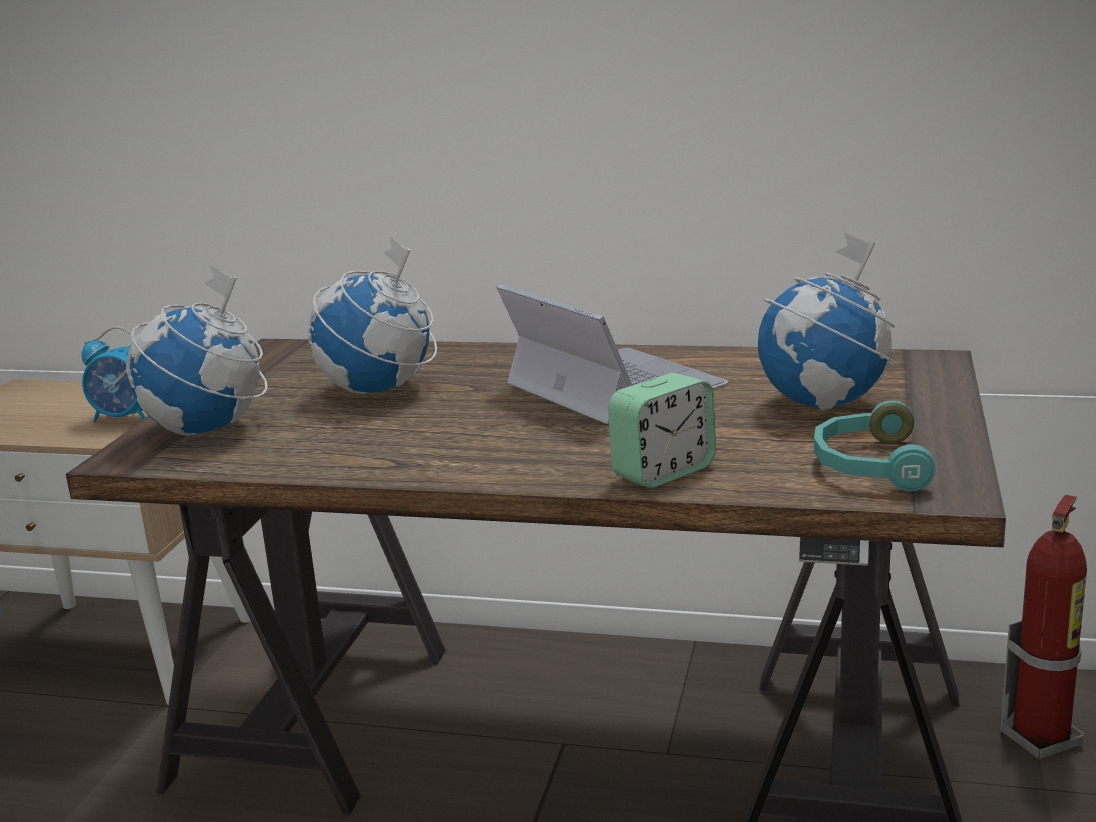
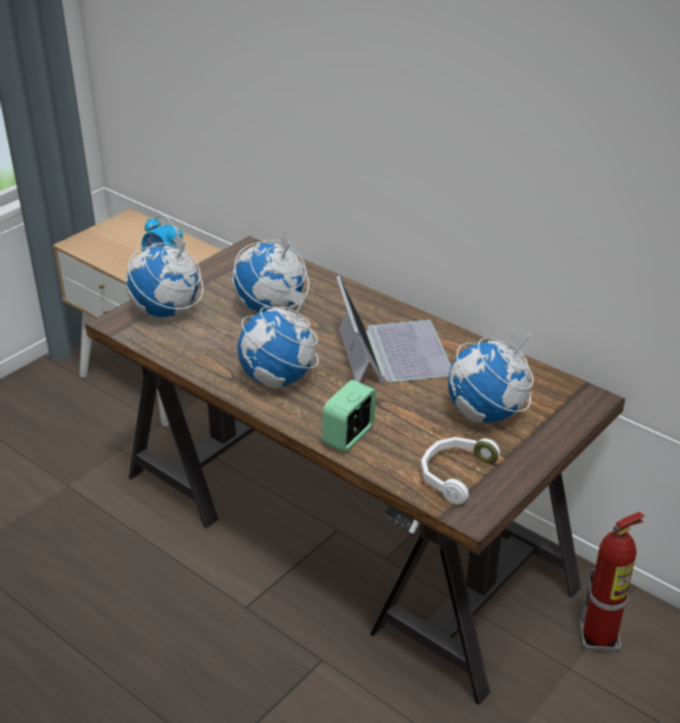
camera: 25 degrees right, 15 degrees up
(478, 447) = (279, 379): none -> globe
(663, 472) = (349, 436): alarm clock -> alarm clock turned 135 degrees clockwise
(868, 465) = (454, 474): turquoise headphones -> white headphones

